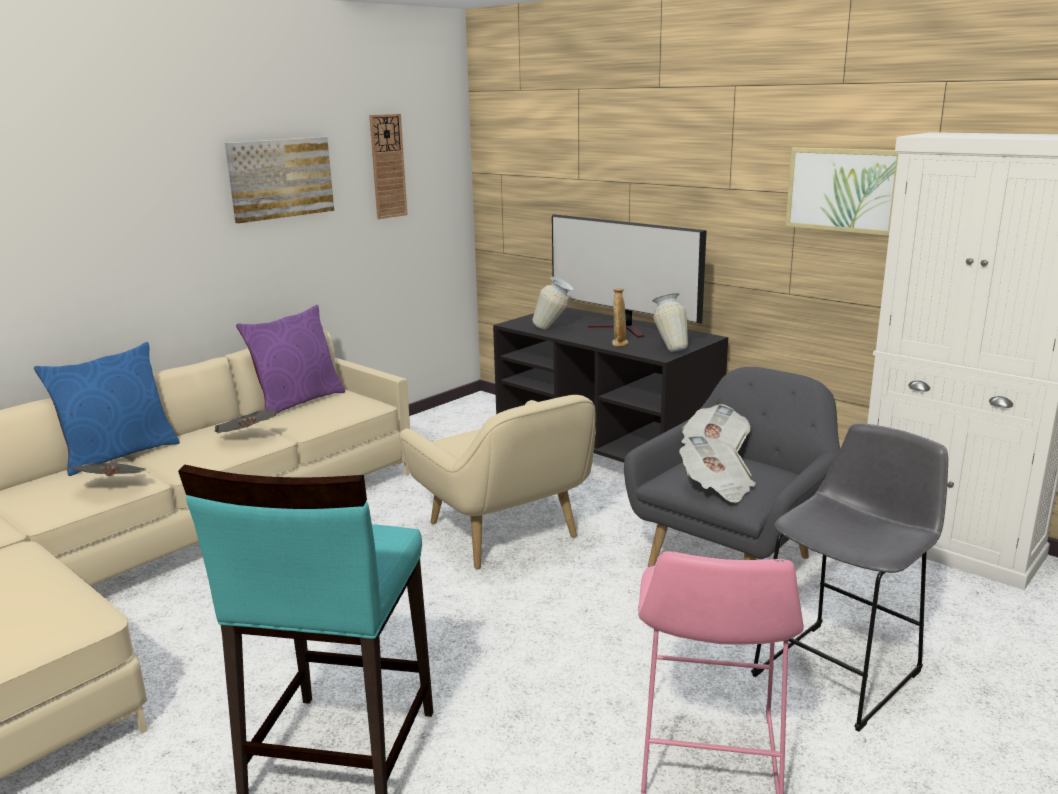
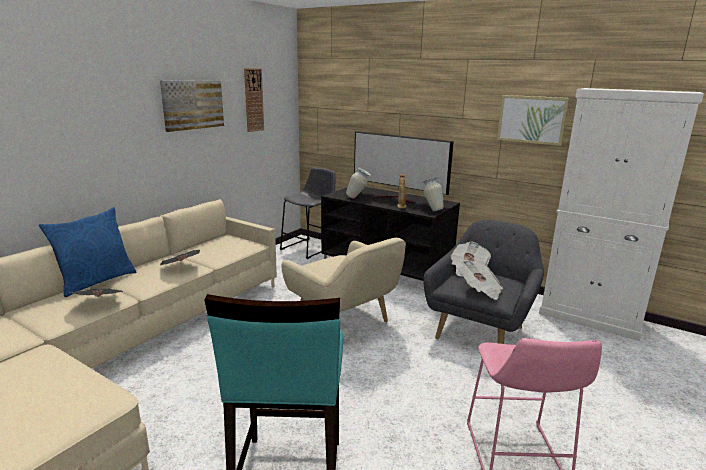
camera: 10 degrees left, 0 degrees up
(297, 401) = (205, 243): purple pillow -> none
(842, 670) = (567, 395): grey stool -> grey stool (310, 248)

